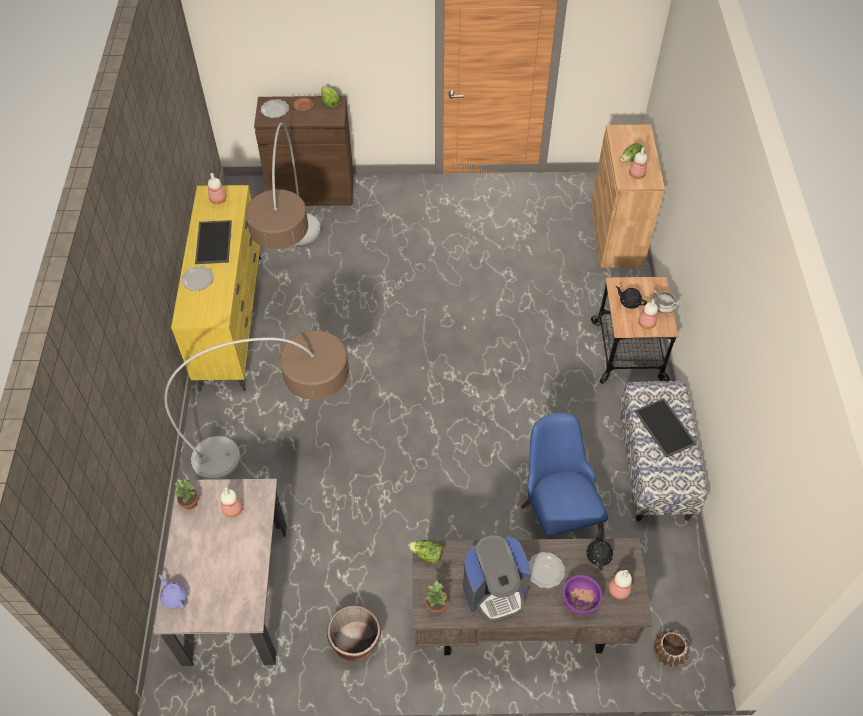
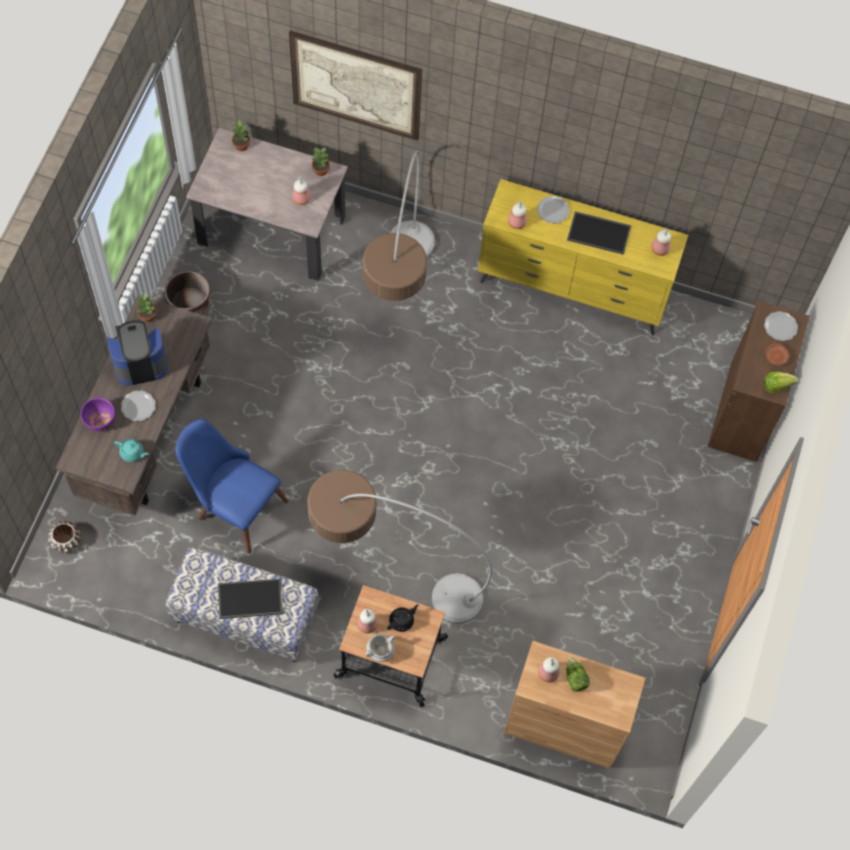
camera: 105 degrees right, 10 degrees up
(116, 423) = (356, 86): none -> picture
(174, 597) = (241, 145): purple teapot -> potted plant
(296, 272) = (620, 363): floor lamp -> floor lamp (390, 577)
(427, 554) = (194, 324): lettuce -> none
(495, 590) = (140, 363): coffee machine -> coffee machine turned 75 degrees clockwise
(557, 515) = (233, 505): blue chair -> blue chair turned 150 degrees counterclockwise
(598, 555) = (132, 453): black teapot -> turquoise teapot
(619, 590) = (95, 456): bottle -> bottle (516, 223)

